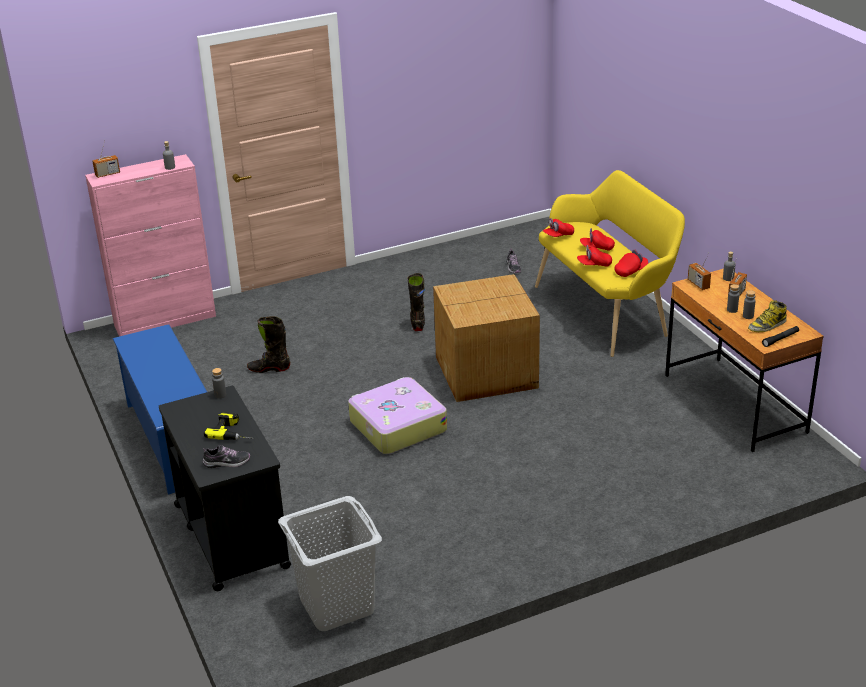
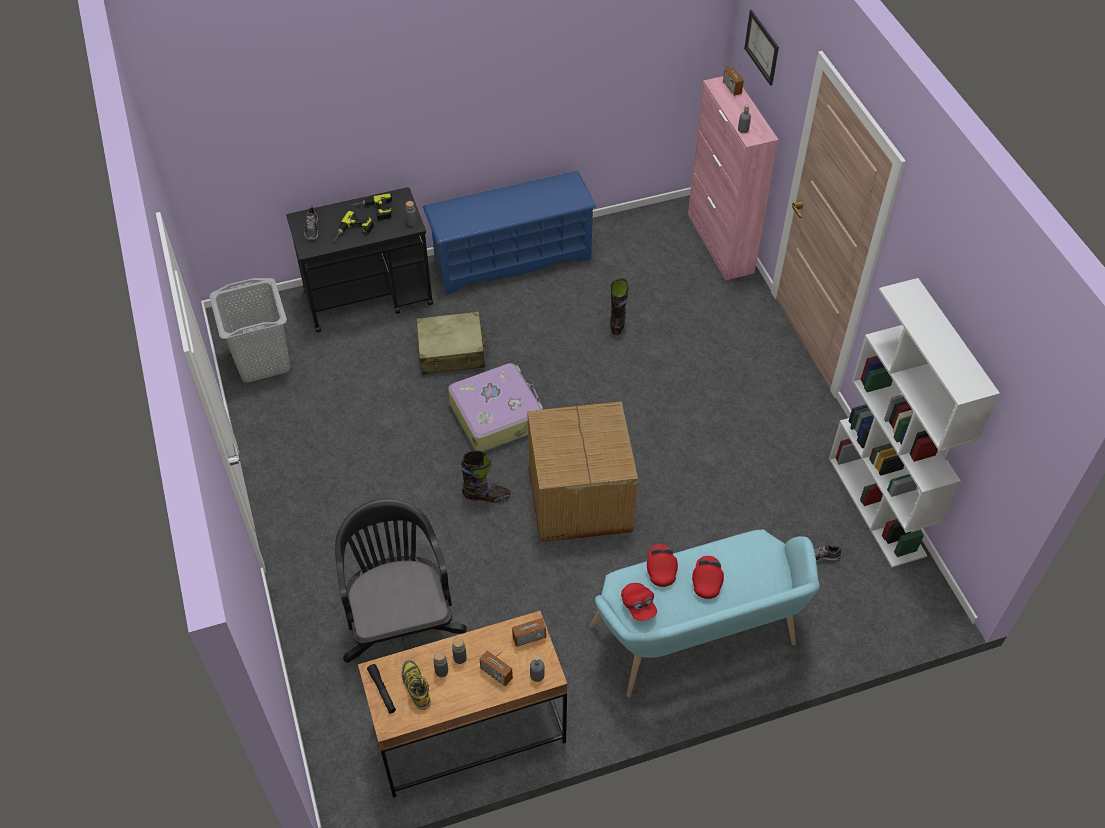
camera: 95 degrees right, 20 degrees up
(111, 114) = (762, 47): none -> picture
(198, 423) = (373, 211): none -> power drill
(314, 463) = (452, 352): none -> beige suitcase
(417, 322) = (693, 447): black boot -> black boot (486, 496)
(461, 247) = (877, 506): none -> white bookcase
(558, 236) = (744, 544): red cap -> none
(606, 311) = (698, 642): yellow bench -> turquoise bench
(652, 450) = (402, 627): none -> black office chair

